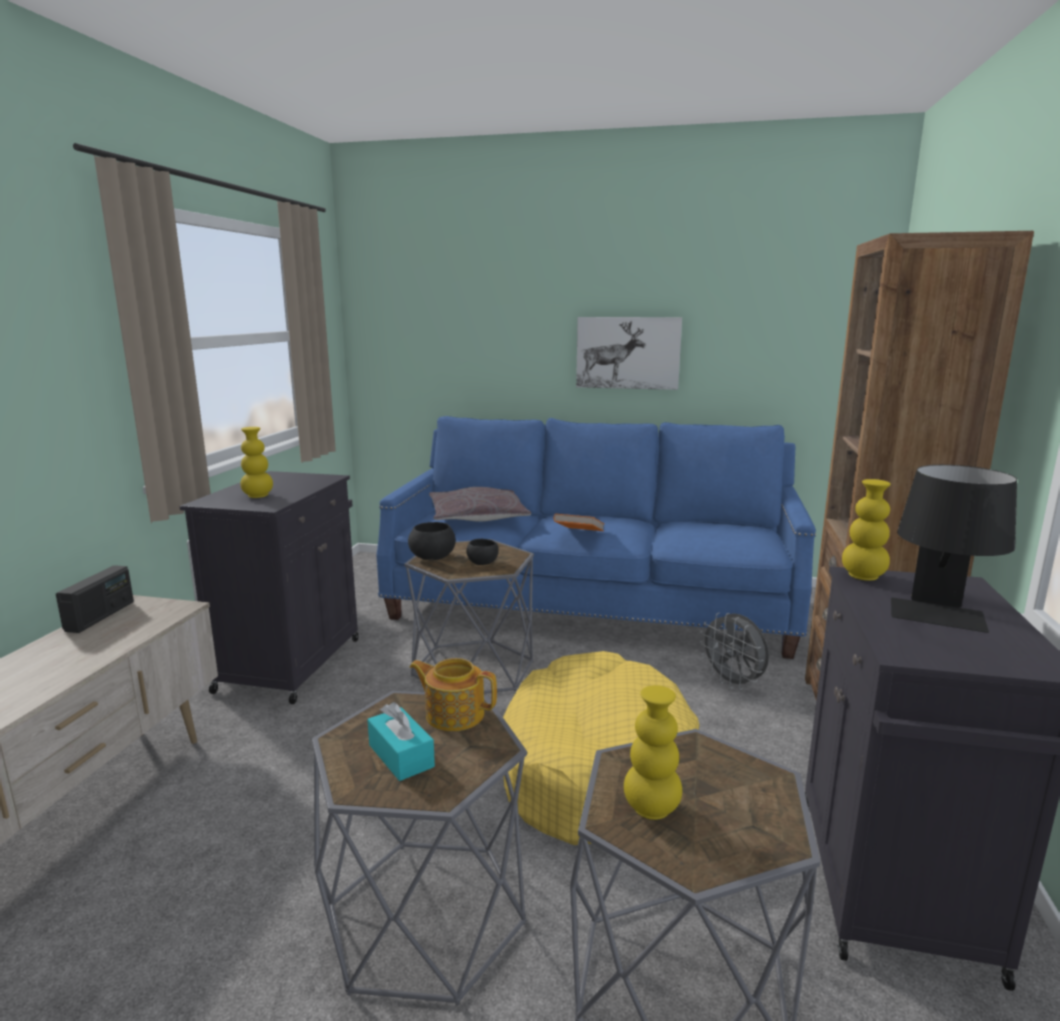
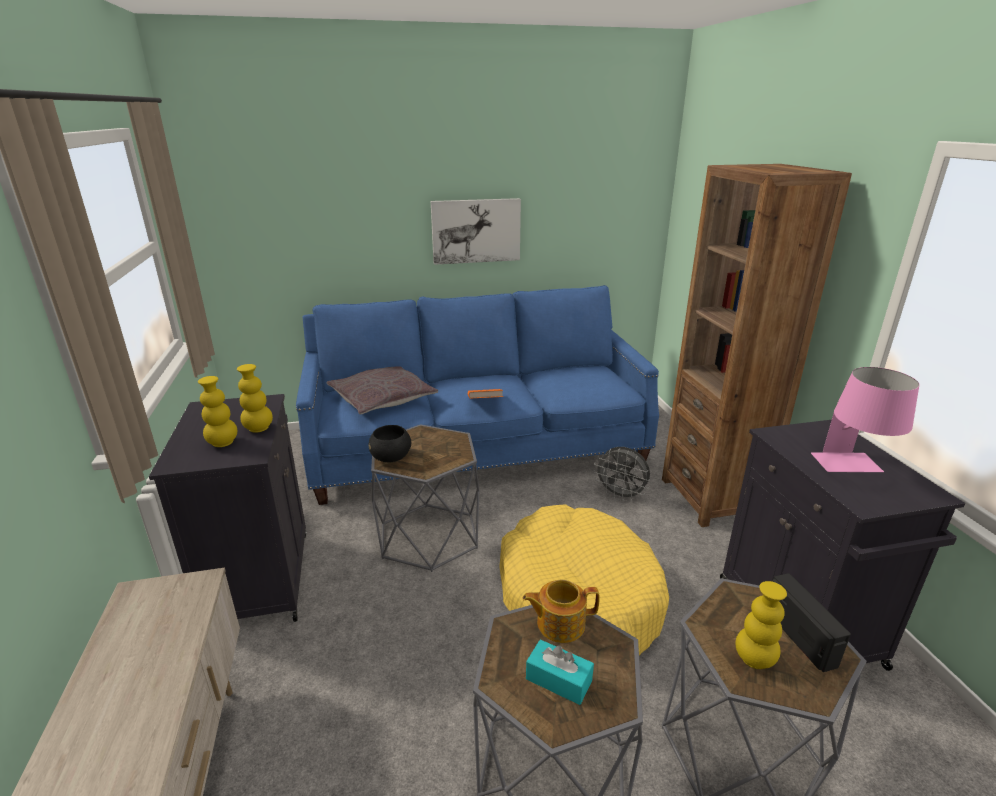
camera: 25 degrees left, 10 degrees up
(100, 616) = (119, 621): radio -> radio (800, 636)
(482, 563) = (439, 454): black bowl -> none
(863, 576) = (777, 435): yellow vase -> yellow vase (259, 428)
(939, 621) = (853, 469): black table lamp -> pink table lamp

